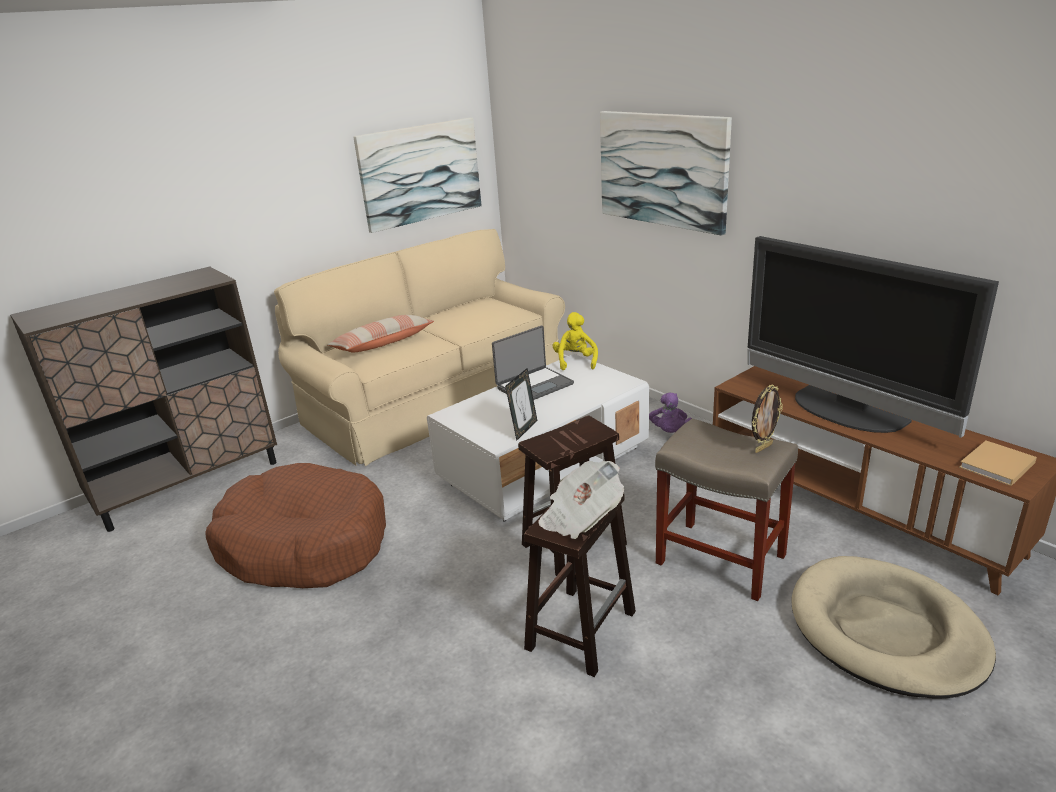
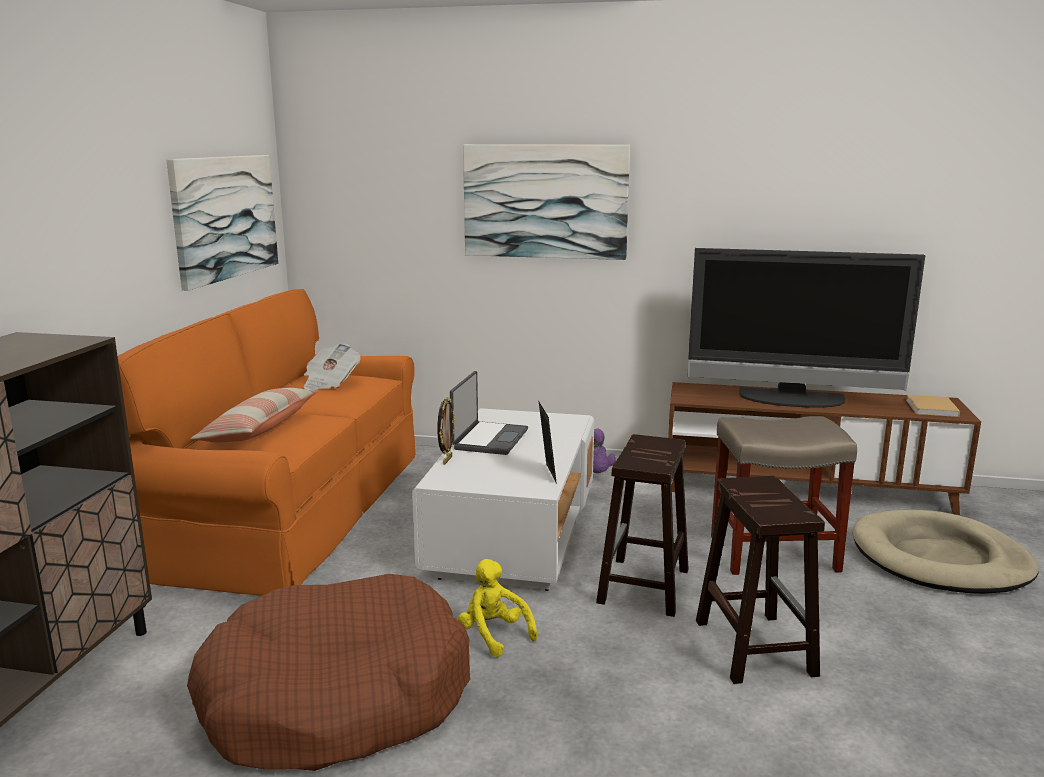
camera: 40 degrees left, 10 degrees down
(435, 400) = (290, 508): beige sofa -> orange sofa
(575, 361) = (494, 413): yellow plush toy -> yellow plush toy (494, 635)
(580, 517) = (780, 500): newspaper -> newspaper (330, 383)
(763, 447) = (815, 421): picture frame -> picture frame (446, 460)

